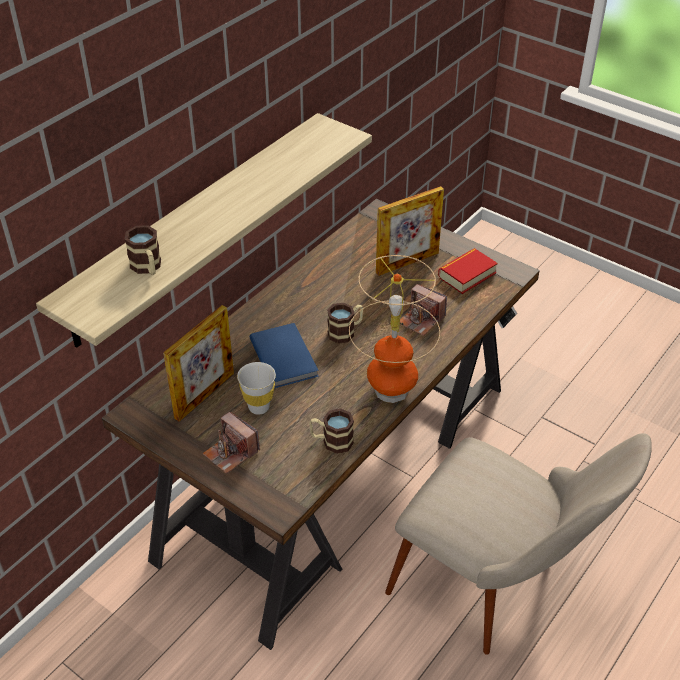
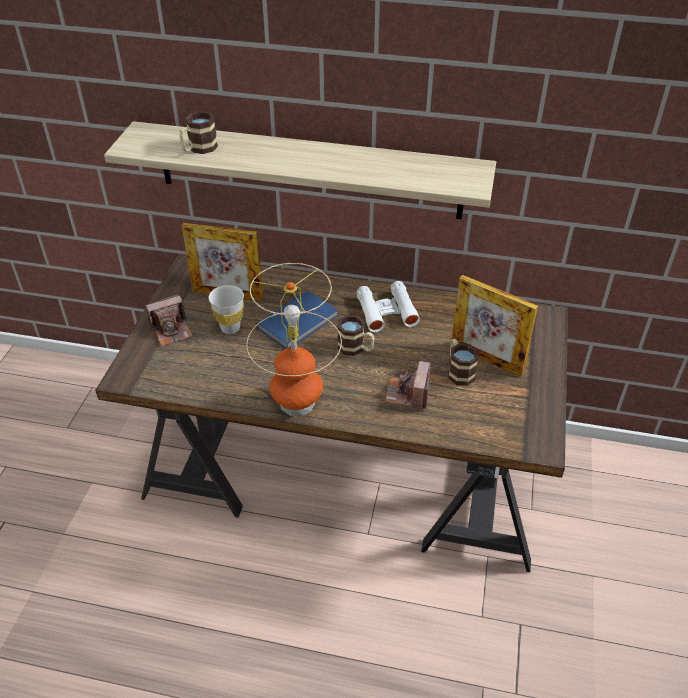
camera: 65 degrees right, 0 degrees up
(231, 453) = (172, 330): camera -> camera turned 135 degrees counterclockwise
(310, 297) = (386, 312): none -> white binoculars
(331, 441) = (212, 384): mug -> mug (458, 371)
(467, 275) = (504, 409): book -> none
(496, 589) = (269, 649): beige chair -> none

